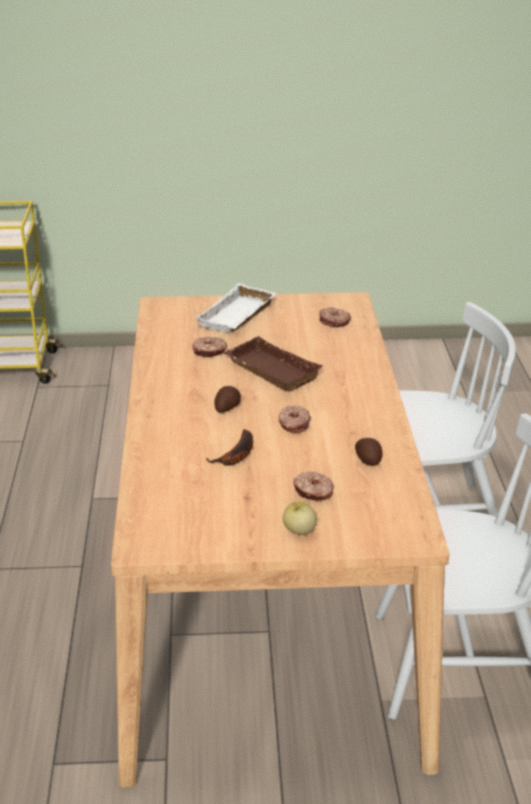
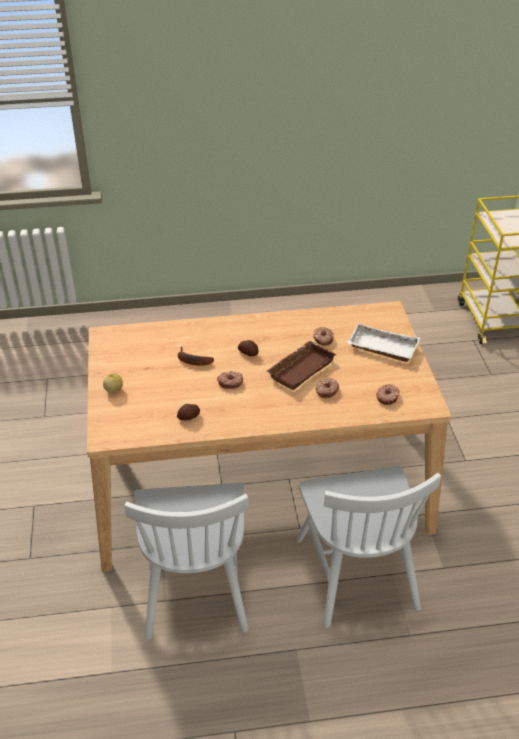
camera: 85 degrees right, 10 degrees up
(313, 492) = (152, 394): donut -> donut (326, 390)

